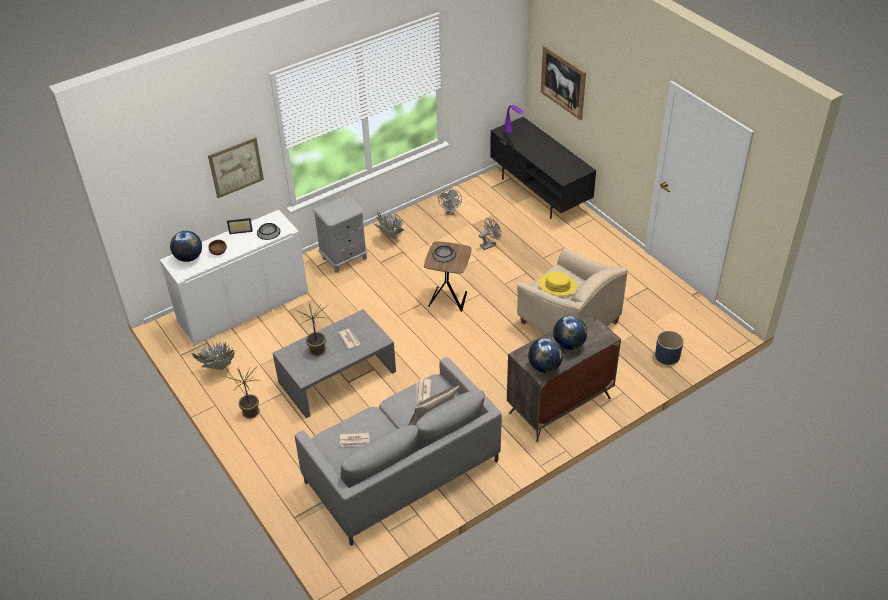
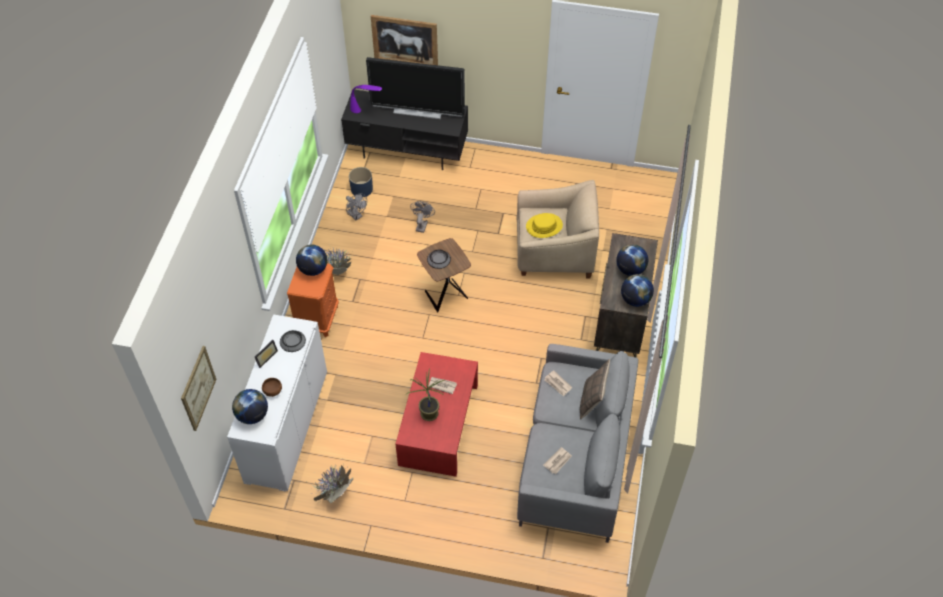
camera: 45 degrees left, 10 degrees up
(236, 167) = (233, 301): picture -> picture (198, 388)
(250, 412) = (407, 507): potted plant -> none
(337, 377) = (439, 424): grey coffee table -> red coffee table
(344, 258) = (318, 318): grey nightstand -> orange nightstand
(347, 205) = (313, 269): none -> globe
(553, 154) = (418, 111): none -> television
(667, 356) = (646, 229): blue planter -> blue planter (361, 189)

